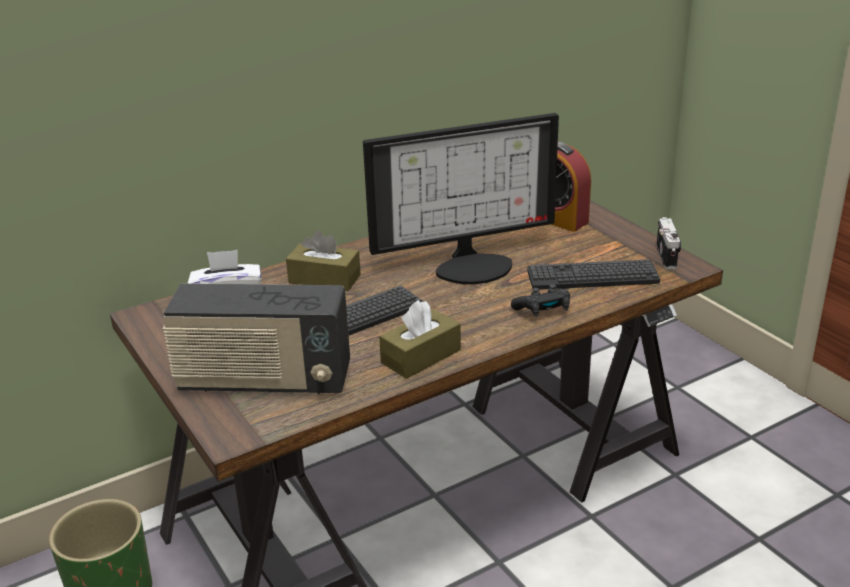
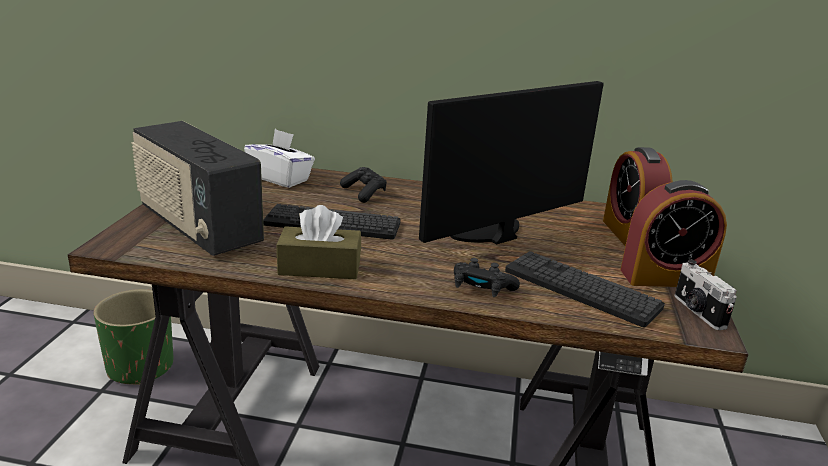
camera: 40 degrees right, 5 degrees down
(324, 279) = (364, 193): brown tissue box -> black game controller
(472, 265) = (488, 232): monitor -> monitor turned 120 degrees clockwise
(620, 241) = (664, 277): none -> alarm clock
(668, 256) = (697, 312): camera -> camera turned 120 degrees clockwise

